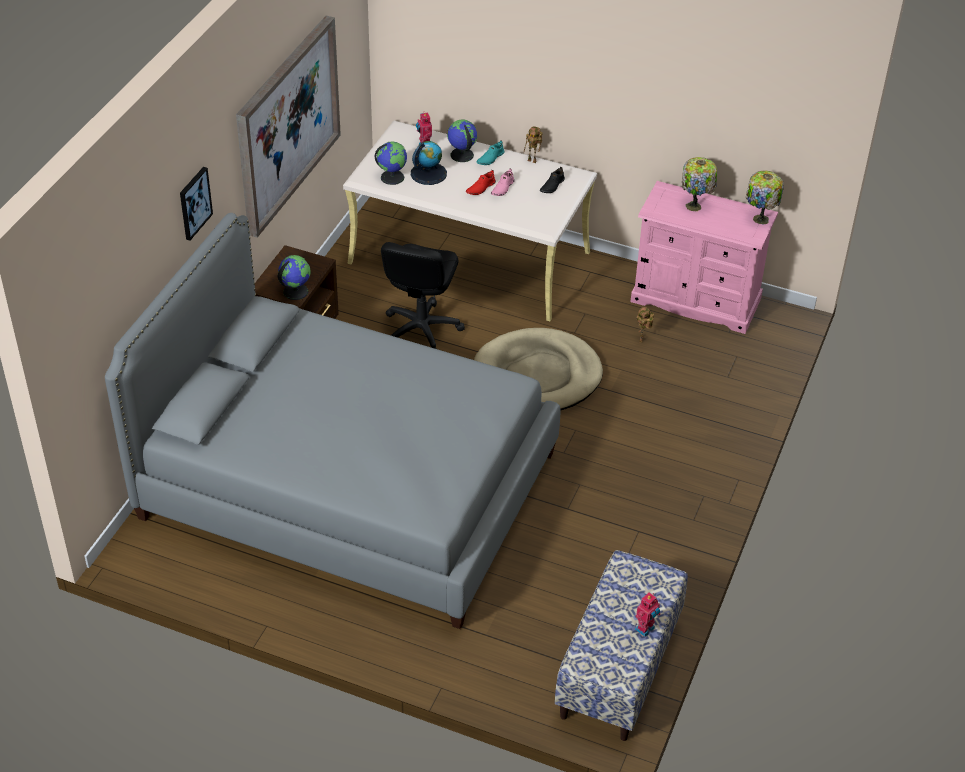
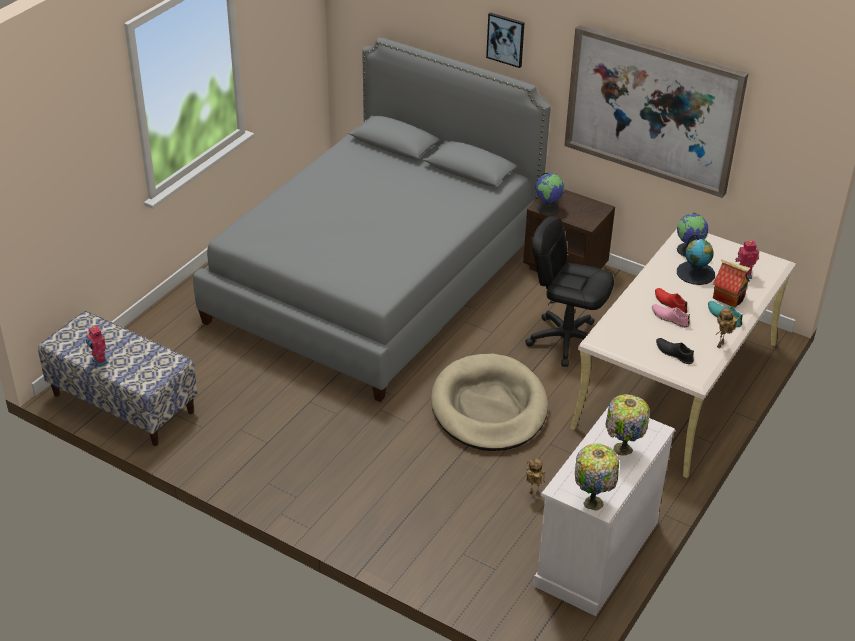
camera: 100 degrees right, 5 degrees down
(461, 155) = (729, 297): globe -> toy house
(696, 300) = (596, 553): pink dresser -> white dresser

